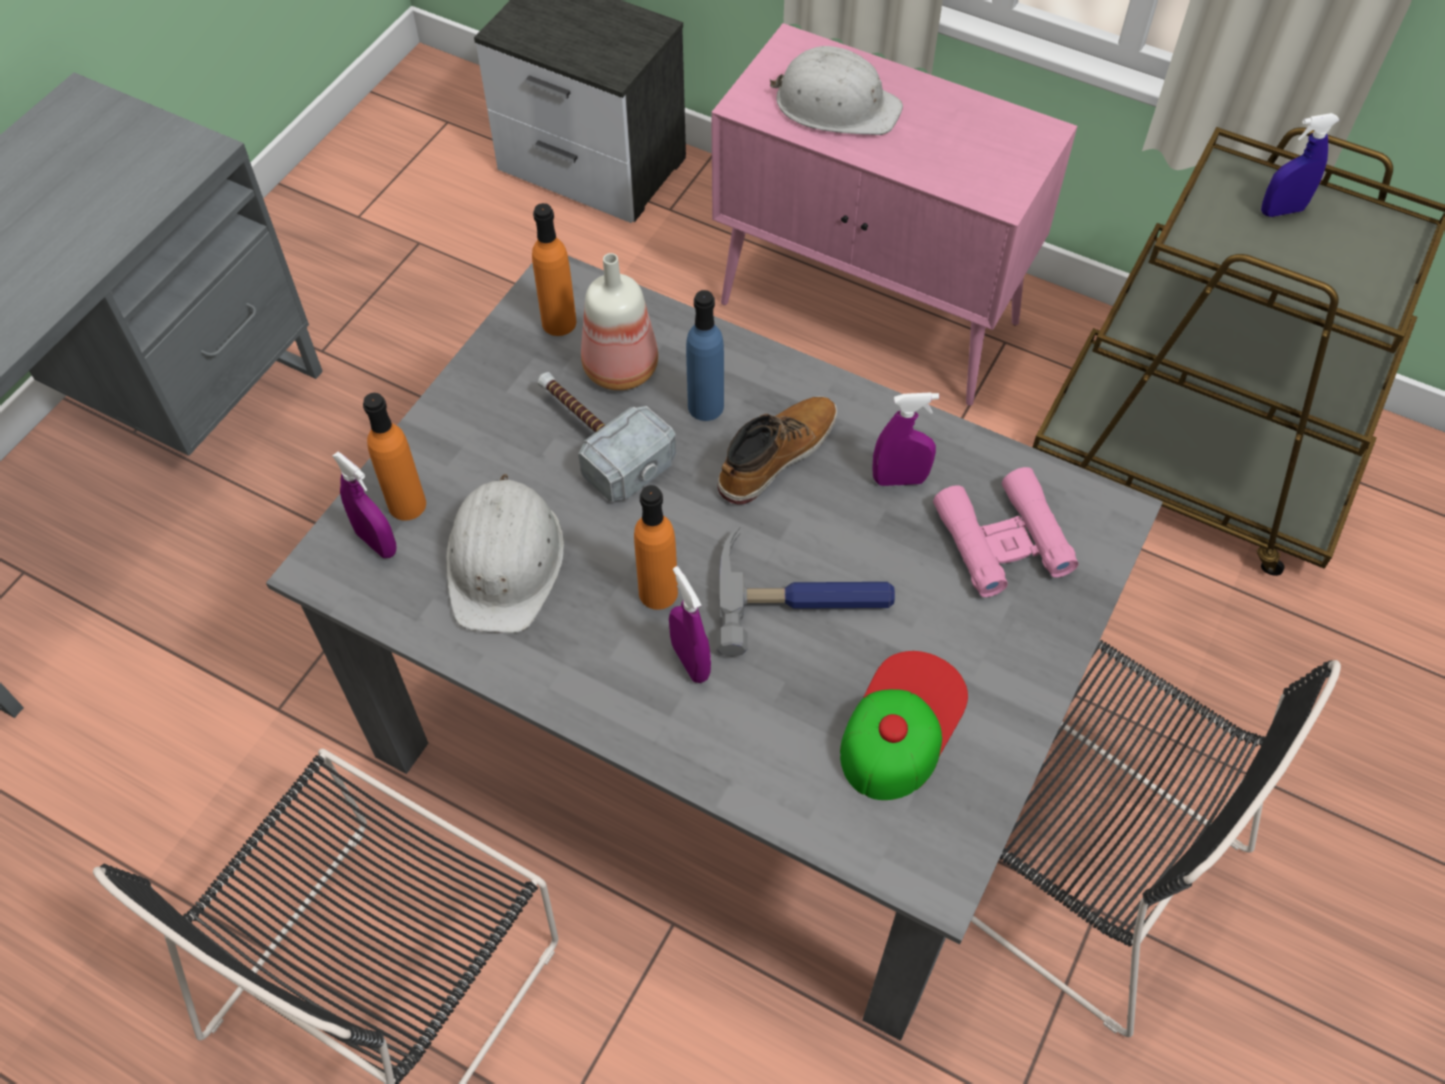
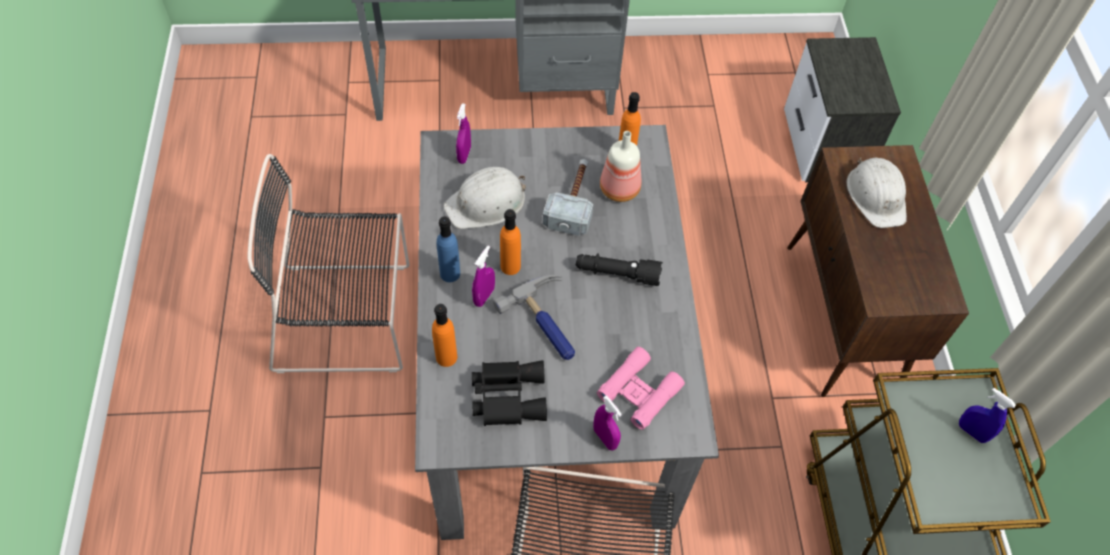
camera: 55 degrees right, 0 degrees up
(407, 504) = (489, 154): orange bottle -> orange bottle (446, 357)
(705, 406) = (623, 232): blue bottle -> blue bottle (450, 273)
(775, 455) = (617, 274): boot -> black flashlight
(872, 314) = (841, 319): pink cabinet -> brown cabinet
(899, 479) = (642, 331): purple spray bottle -> purple spray bottle (605, 438)
(901, 724) = (507, 395): cap -> black binoculars

